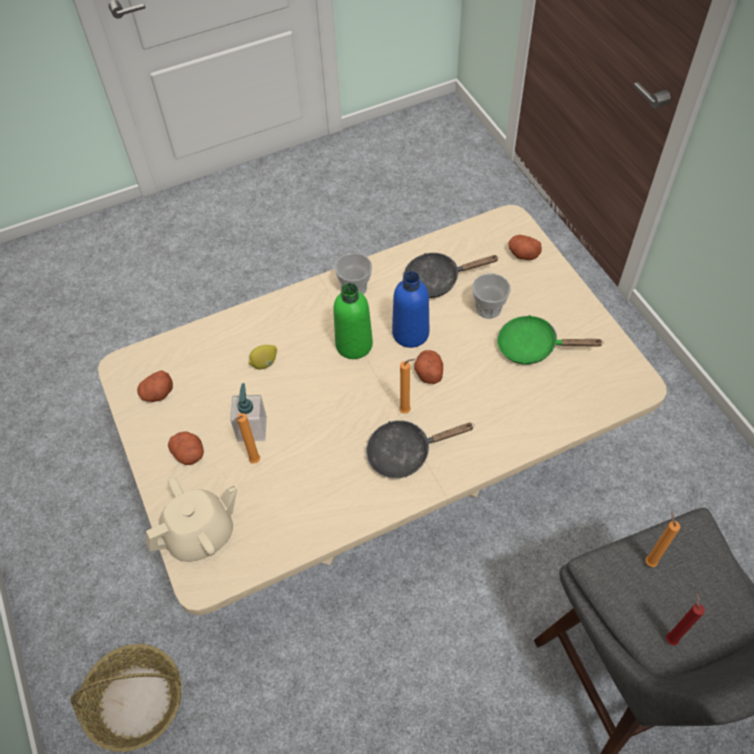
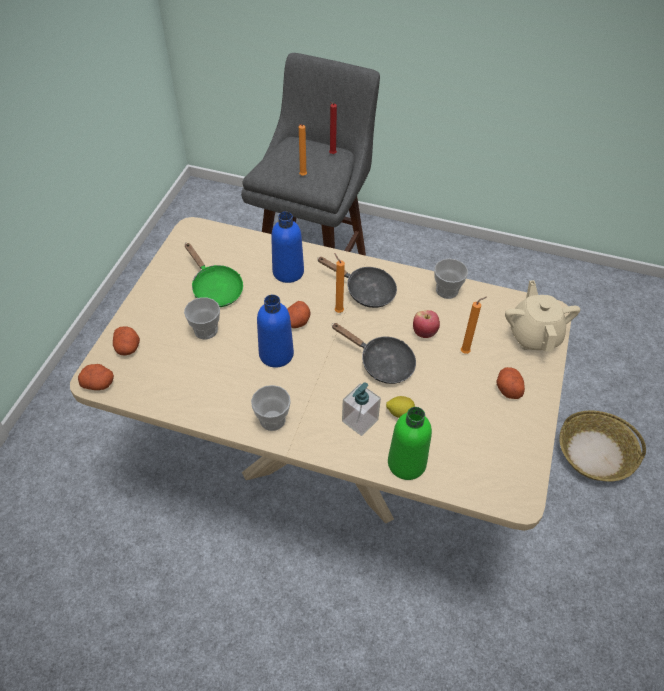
camera: 140 degrees left, 5 degrees down
(157, 393) = (503, 451): potato -> potato (99, 383)
(201, 534) = (534, 335): beige teapot -> beige teapot turned 75 degrees clockwise
(252, 428) = (450, 373): soap dispenser -> soap dispenser (359, 421)
(308, 451) = (424, 333): none -> apple
(328, 520) = (447, 290): none -> cup
(354, 344) = (323, 376): green bottle -> green bottle (406, 463)
(437, 280) = (209, 376): black frying pan -> black frying pan (381, 363)
(496, 414) = (288, 272): none -> blue bottle

